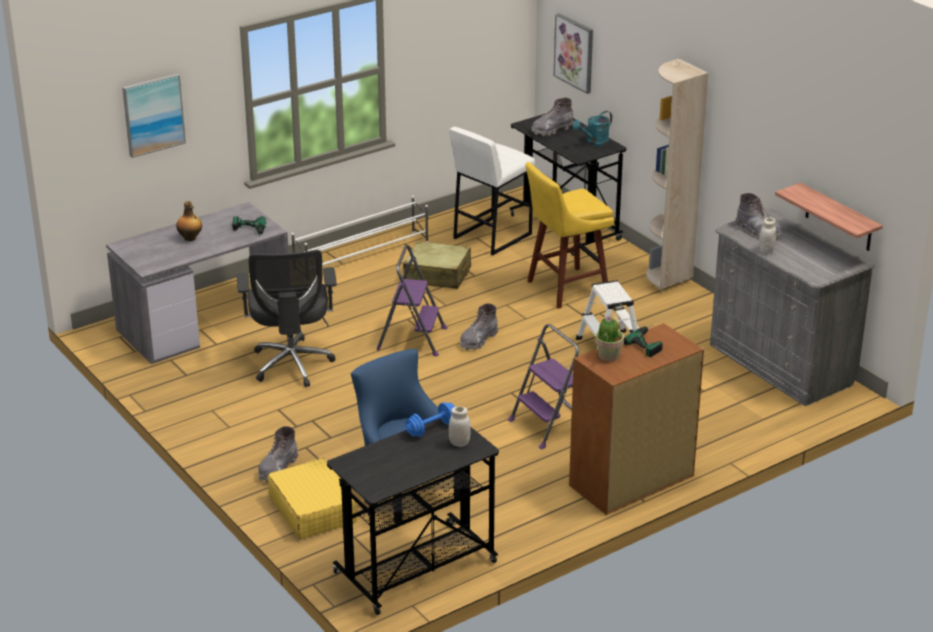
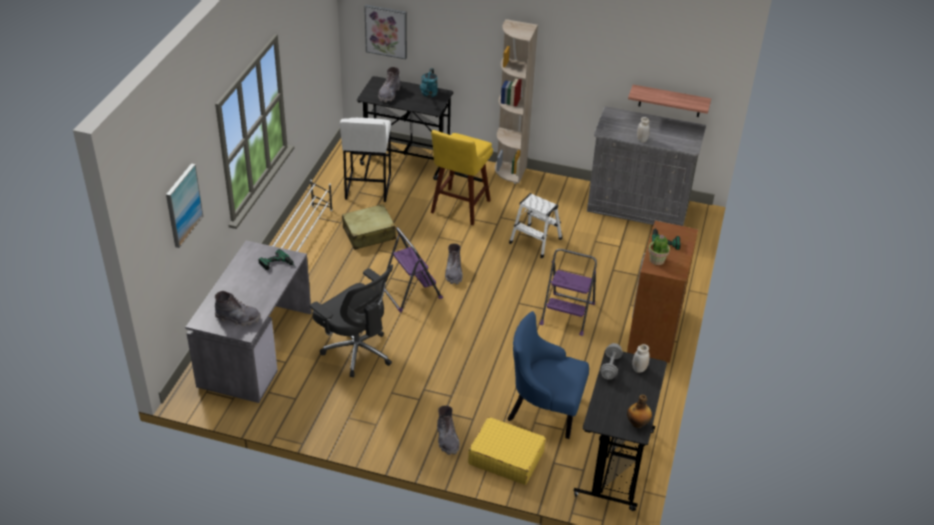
camera: 40 degrees left, 10 degrees up
(190, 238) = (244, 291): bottle -> bottle (638, 423)
(431, 428) = (610, 367): blue dumbbell -> grey dumbbell
(758, 231) = (620, 127): grey boot -> grey boot (238, 318)

